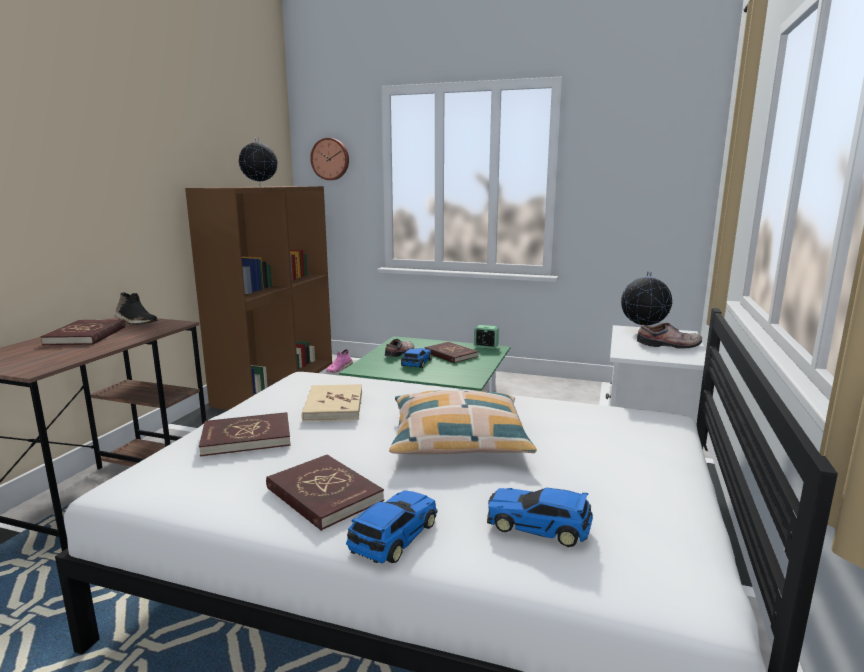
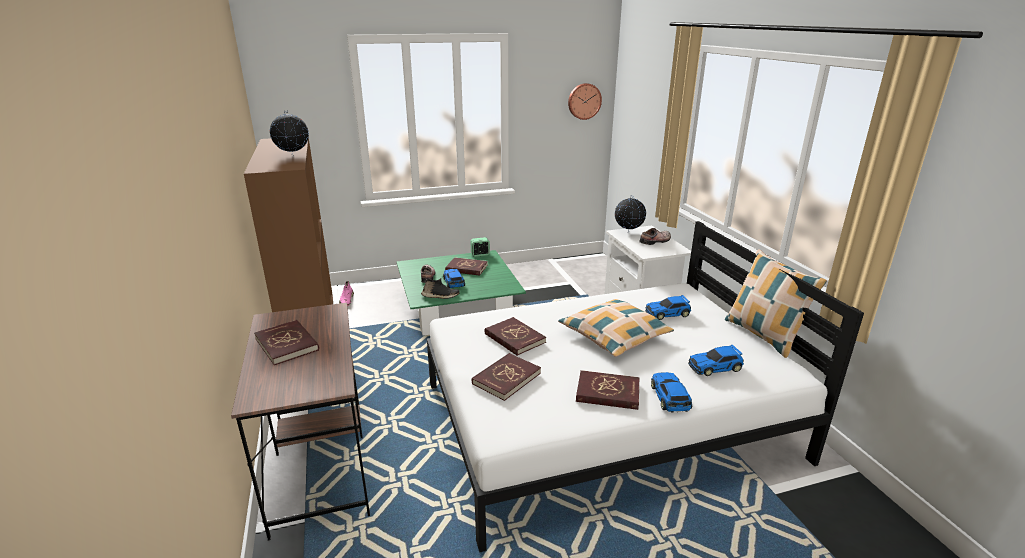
camera: 35 degrees left, 10 degrees up
(135, 322) = (292, 318): black shoe -> black shoe (440, 296)
(330, 159) = (297, 105): wall clock -> wall clock (584, 101)
(333, 406) = (514, 338): beige book -> red book
(587, 439) = (668, 313): none -> toy car
(725, 518) = (763, 335): none -> pillow

